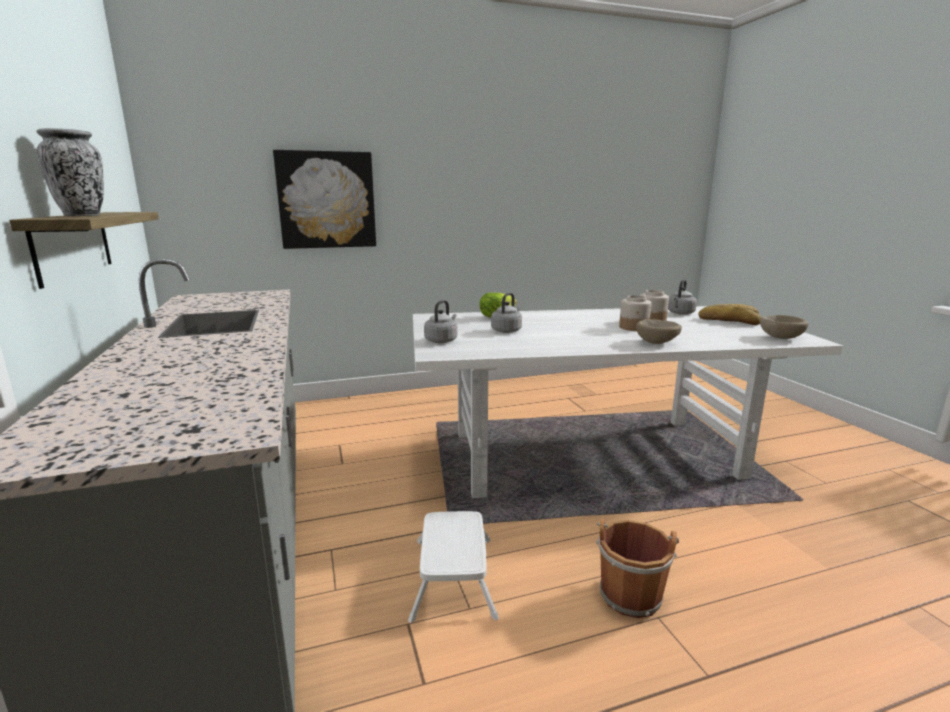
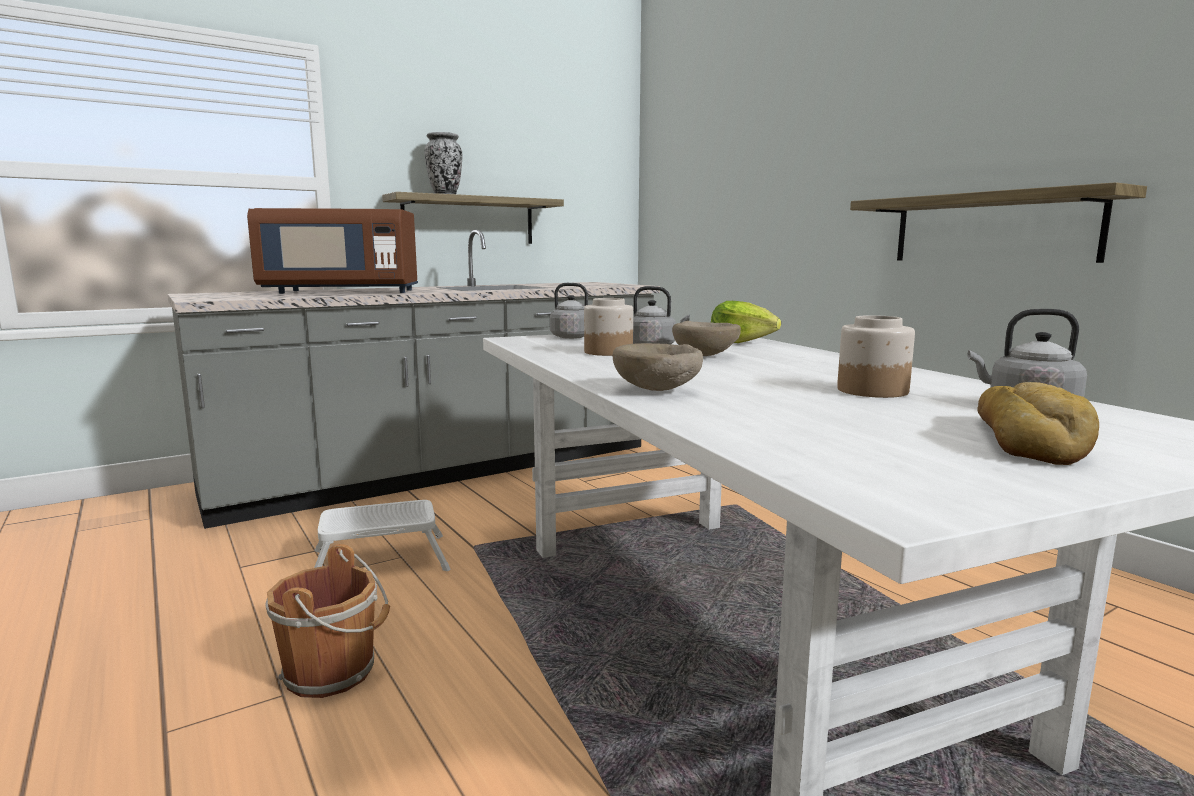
camera: 75 degrees right, 5 degrees down
(186, 370) = (342, 292): none -> brown microwave
(326, 200) = (765, 184): picture -> none
(490, 235) = (992, 228): none -> shelf
(634, 327) = (773, 383): jar -> jar (608, 352)
(780, 337) = (876, 472): beige bowl -> beige bowl (706, 356)

